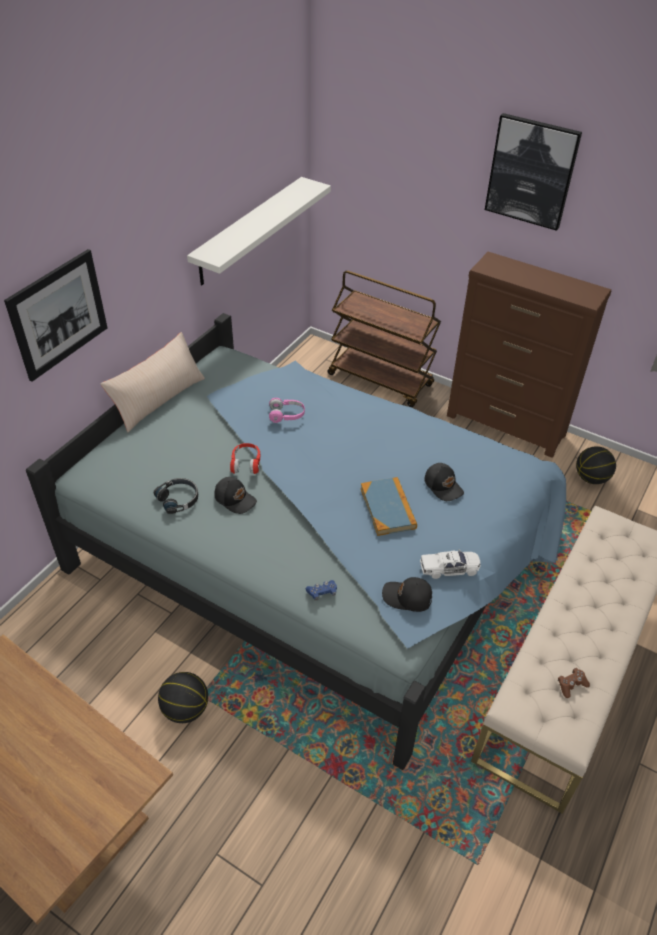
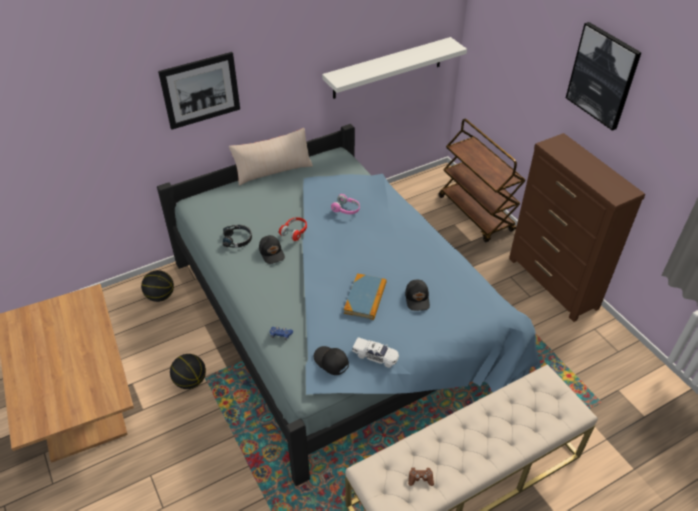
camera: 30 degrees right, 0 degrees up
(591, 478) = (595, 350): basketball -> basketball (160, 296)

